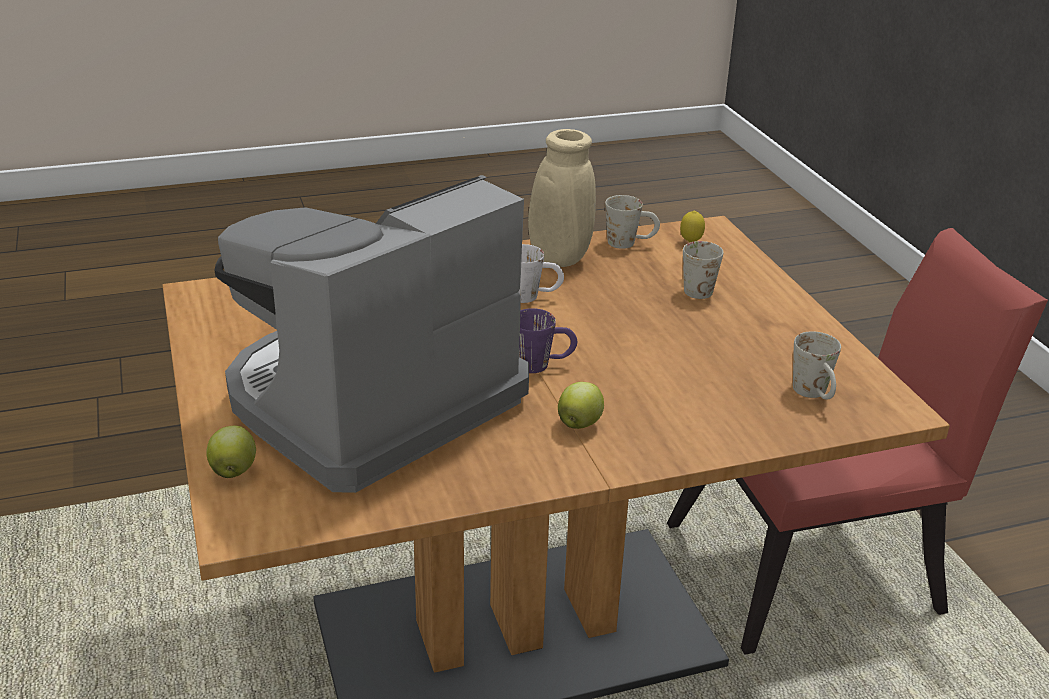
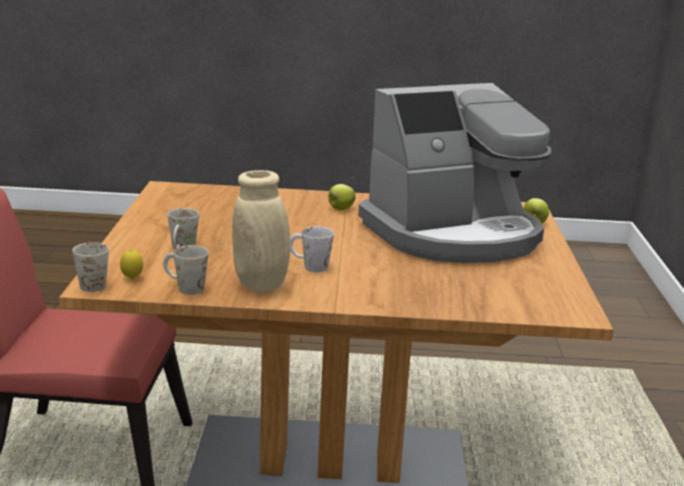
camera: 160 degrees left, 10 degrees down
(542, 364) = (337, 232): purple mug -> none
(814, 395) = (198, 197): white mug -> white mug (95, 283)

